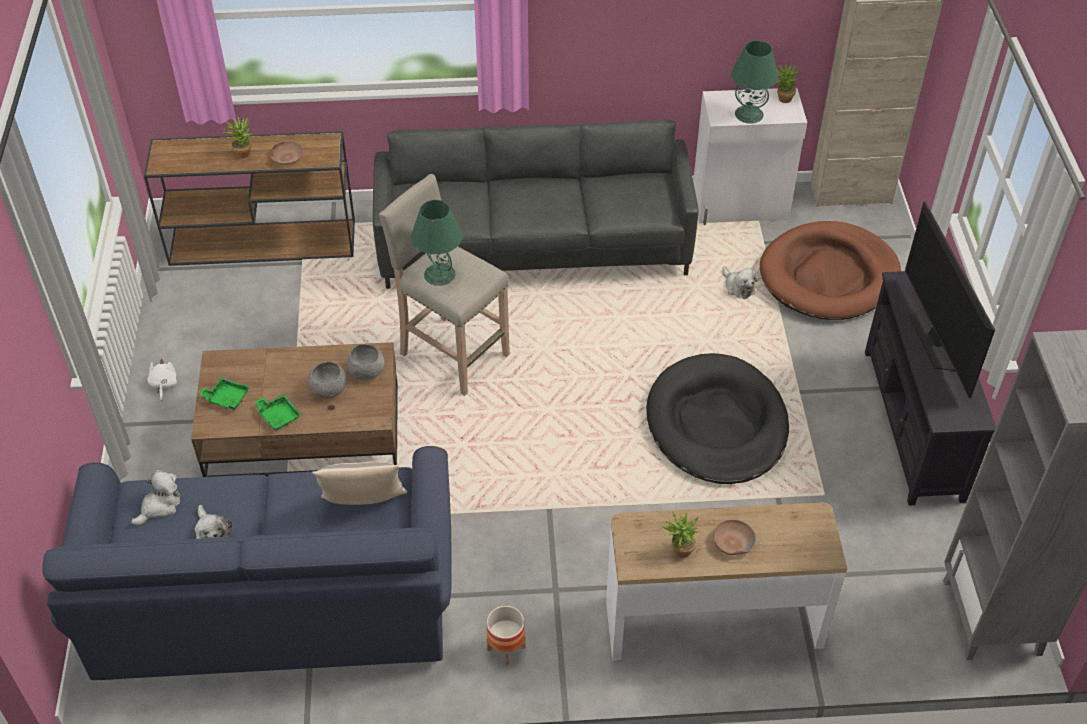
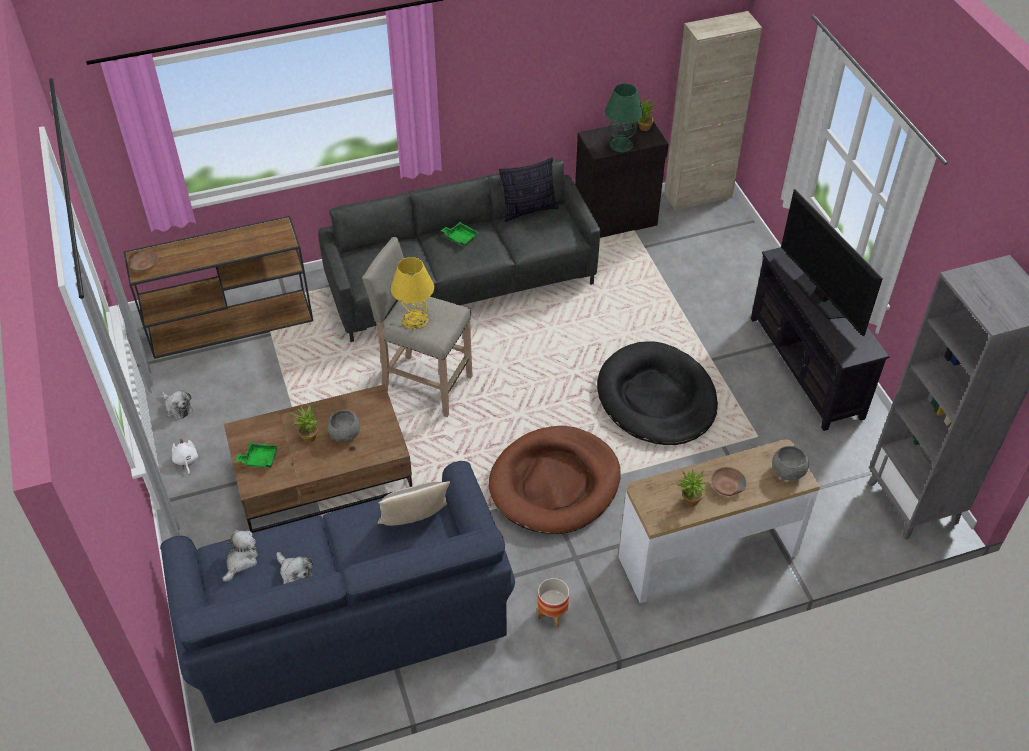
camera: 15 degrees left, 0 degrees up
(243, 152) = (210, 248): potted plant -> potted plant (308, 435)
(278, 416) = (310, 464): green tray -> green tray (460, 237)
(288, 157) = (251, 246): brown bowl -> brown bowl (144, 264)
(366, 372) = (371, 413): grey bowl -> grey bowl (788, 472)
(440, 274) = (415, 319): green table lamp -> yellow table lamp
(625, 173) = (529, 210): none -> pillow
(738, 287) = (636, 286): plush toy -> plush toy (177, 408)
(741, 206) = (616, 221): white cabinet -> black cabinet
(828, 275) = (703, 263): brown dog bed -> brown dog bed (555, 483)

